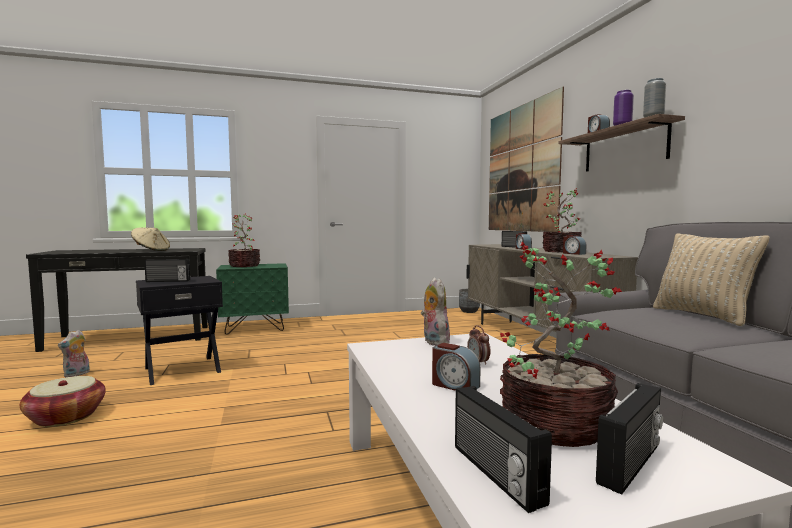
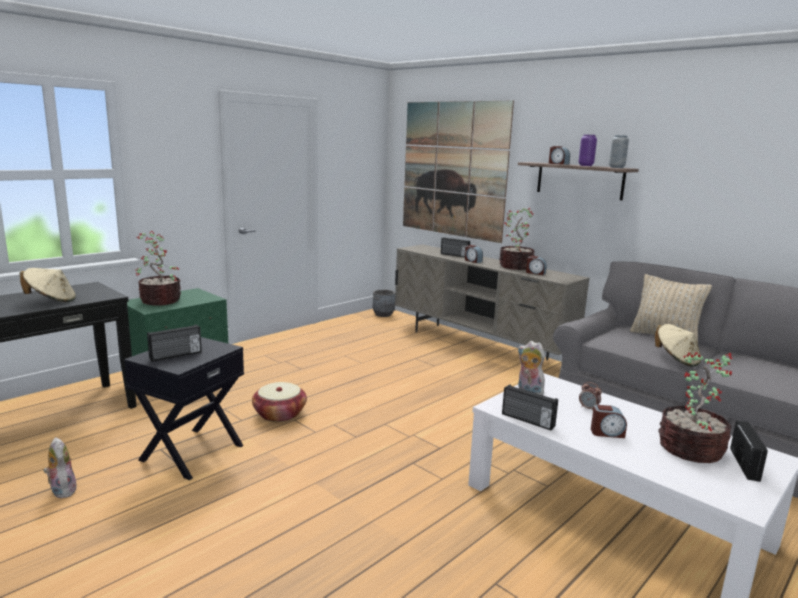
camera: 30 degrees left, 10 degrees up
(66, 417) = (165, 540): basket -> basket (279, 414)
(77, 374) = (61, 490): plush toy -> plush toy turned 150 degrees clockwise
(494, 474) = (709, 487): radio -> radio (527, 420)
(687, 335) = (676, 359): none -> beige hat

